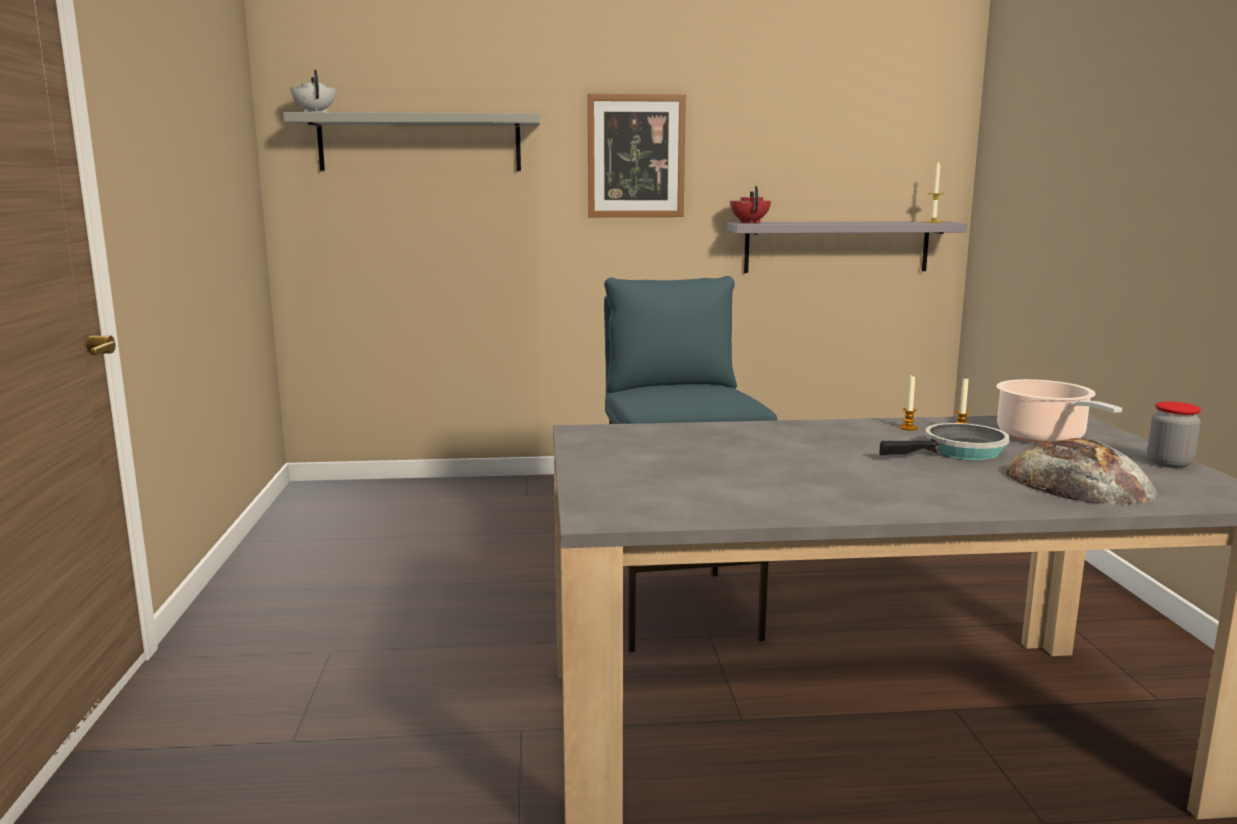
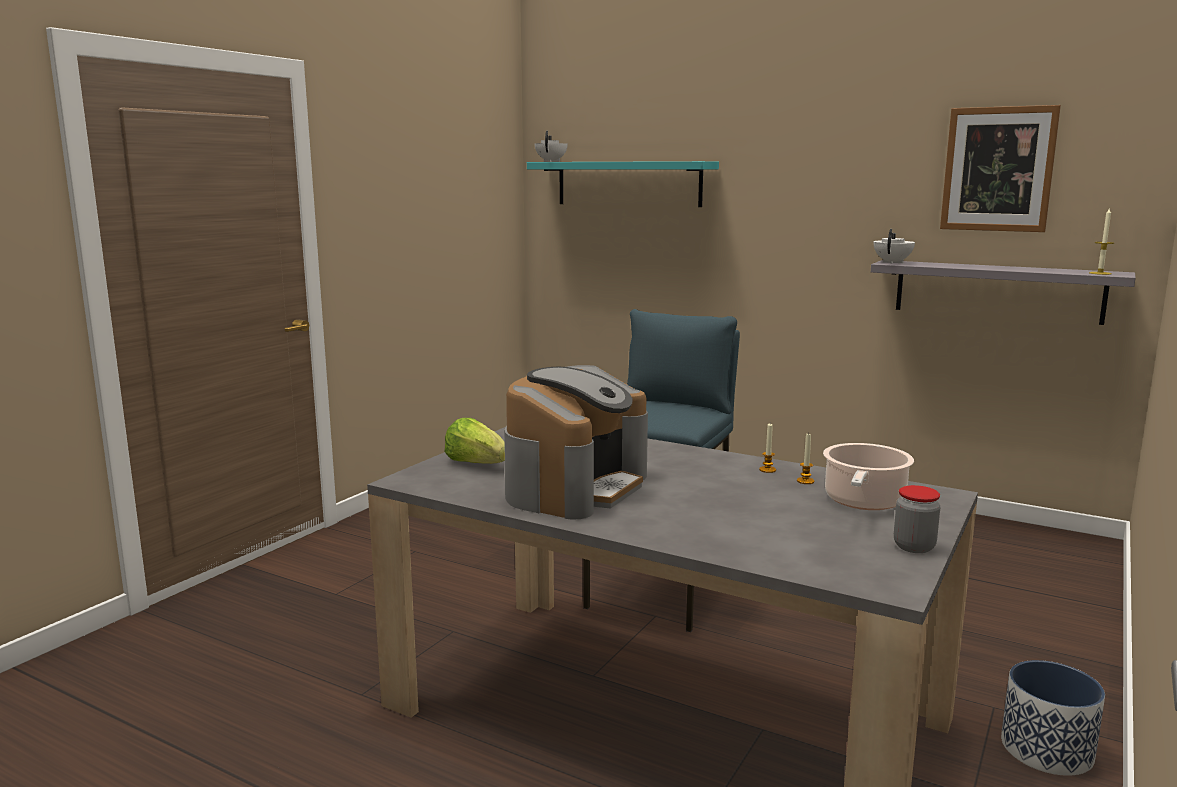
camera: 35 degrees right, 0 degrees up
(420, 143) = (628, 183): grey shelf -> turquoise shelf
(632, 481) = (477, 464): none -> lettuce
(636, 156) = (799, 196): picture -> picture (998, 169)
(749, 222) = (893, 262): red teapot -> white teapot
(797, 480) = (575, 487): none -> coffee machine
(959, 451) = (753, 495): frying pan -> none
(1078, 483) = (778, 539): bread -> none
(1142, 642) = (1047, 751): none -> planter

